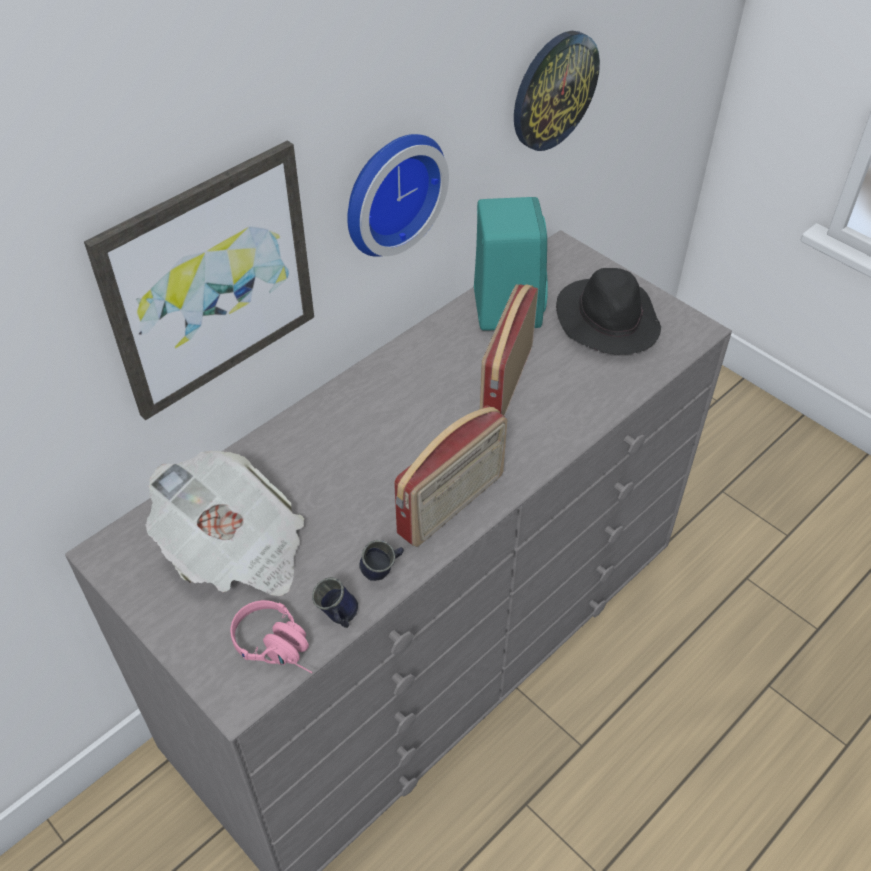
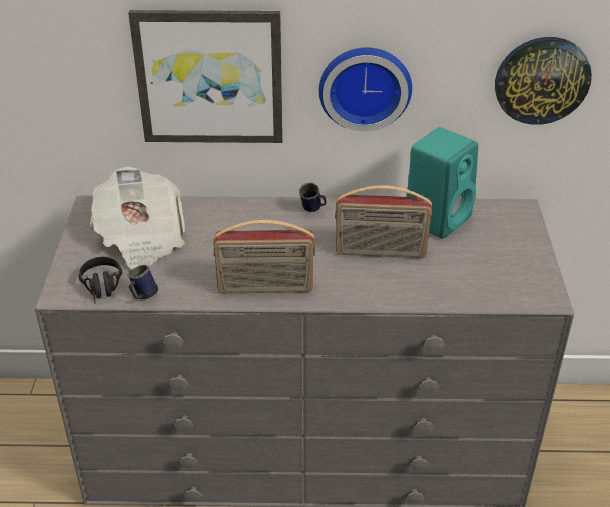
camera: 45 degrees right, 10 degrees down
(280, 647) = (103, 289): pink headphones -> black headphones
(383, 572) = (189, 292): blue mug -> blue mug (313, 210)
(505, 381) = (380, 252): radio -> radio turned 150 degrees counterclockwise
(606, 320) = (492, 259): black hat -> none

